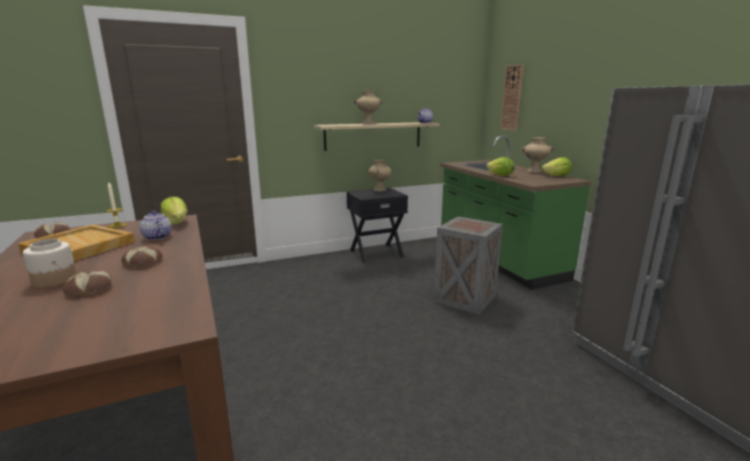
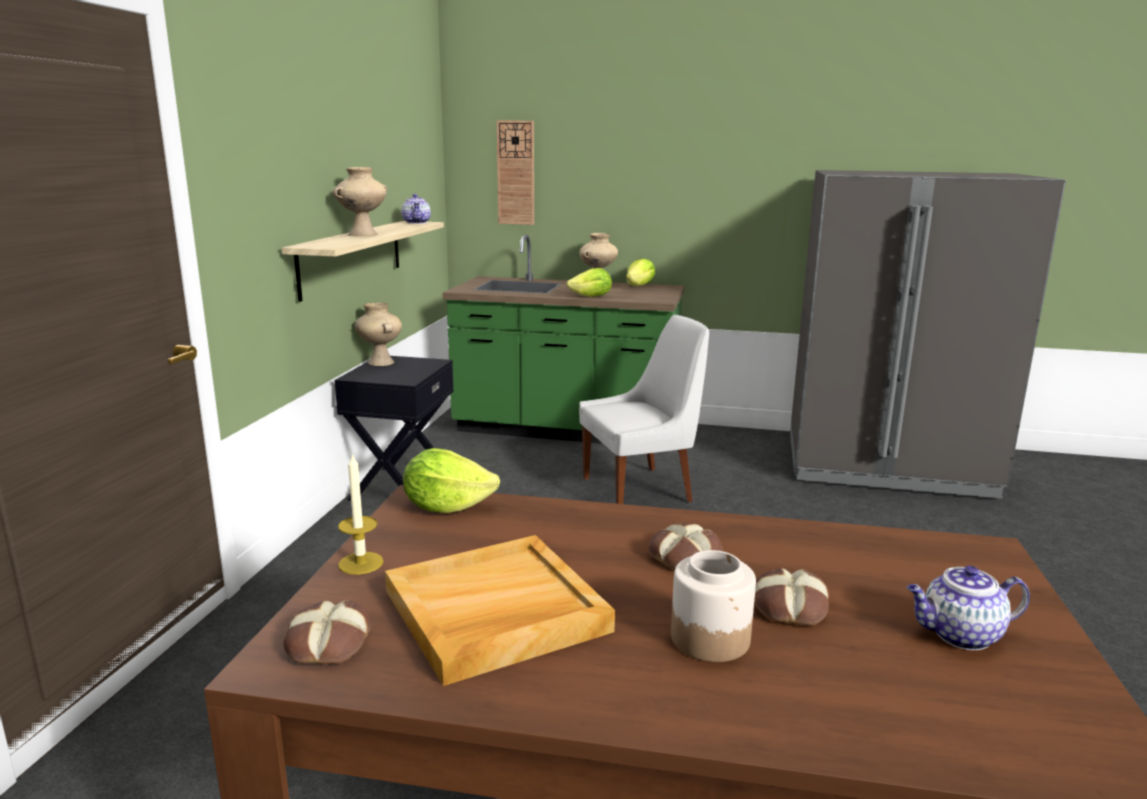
camera: 55 degrees left, 0 degrees up
(157, 237) = (530, 532): teapot -> teapot (960, 635)
(465, 299) = (641, 489): crate -> white chair

